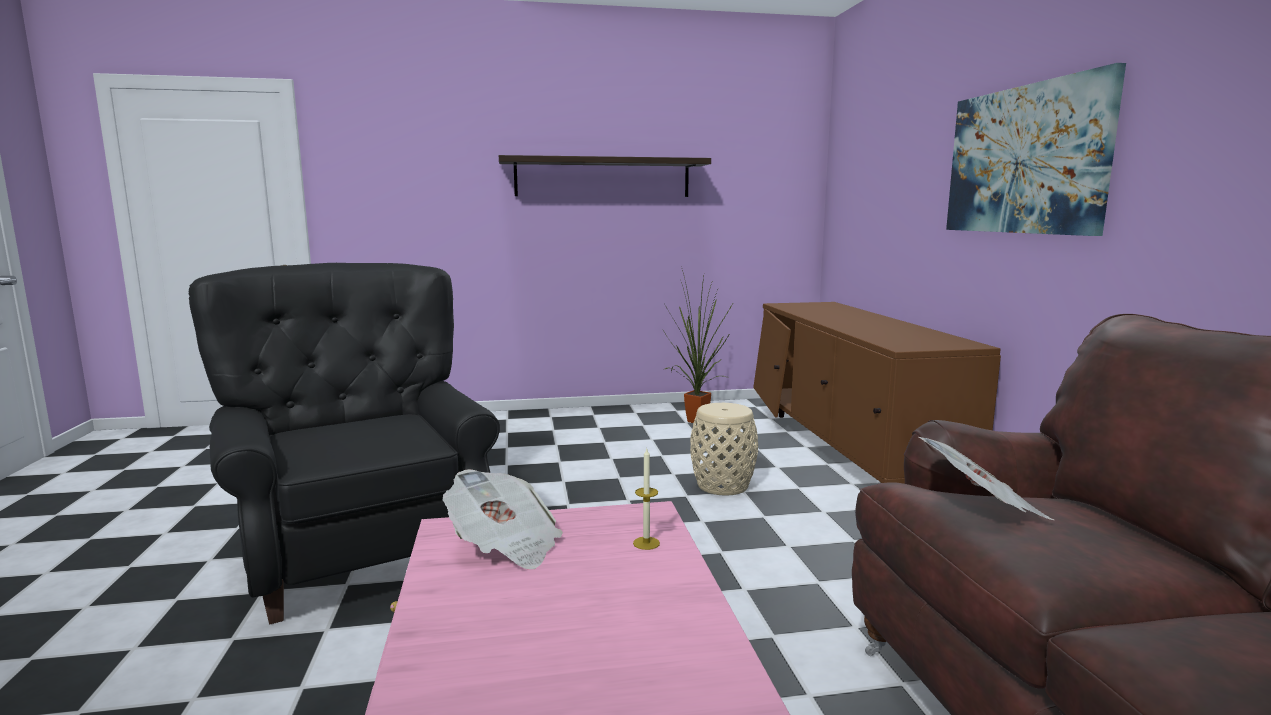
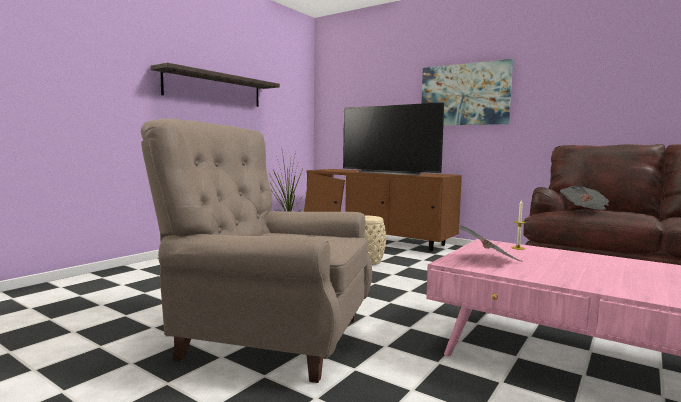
camera: 45 degrees left, 5 degrees down
(363, 548) = (266, 336): black armchair -> beige armchair
(859, 327) = (390, 173): none -> television

